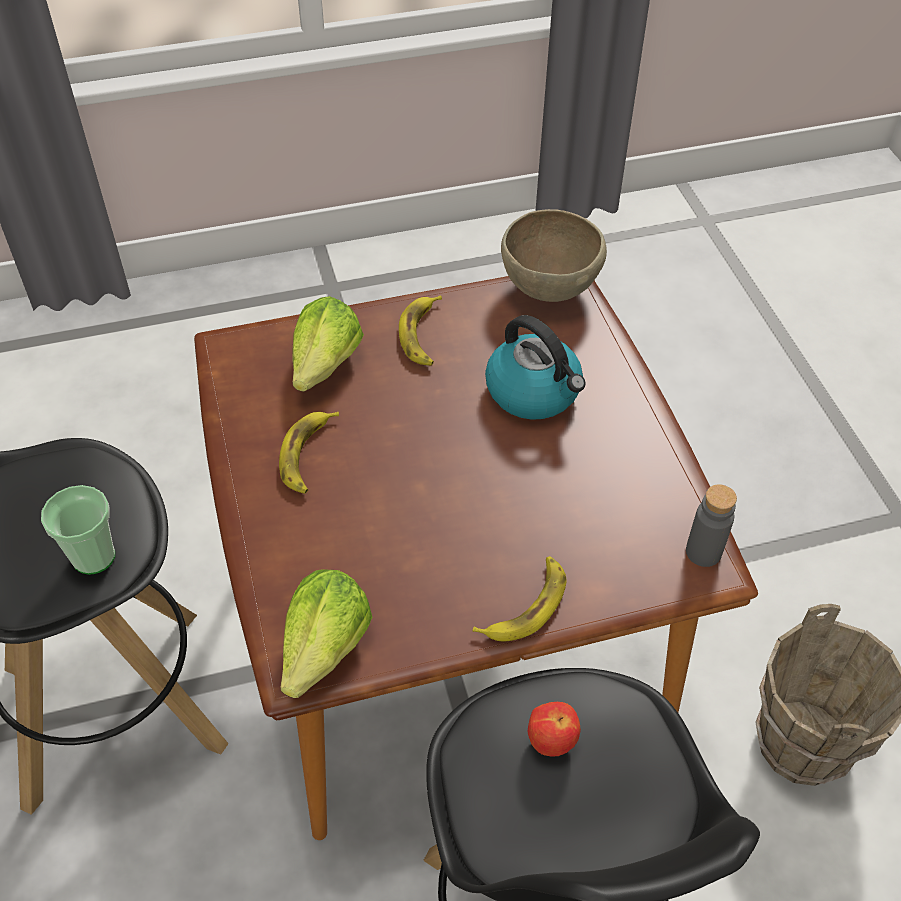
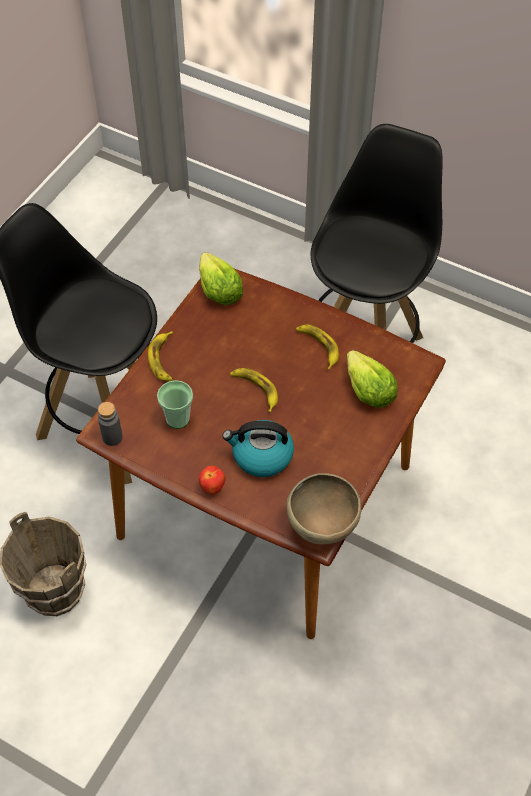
camera: 135 degrees right, 5 degrees up
(93, 557) = (340, 255): cup -> cup (177, 419)
(422, 335) = (347, 442): banana -> banana (255, 389)
(551, 741) = (108, 325): apple -> apple (212, 488)

